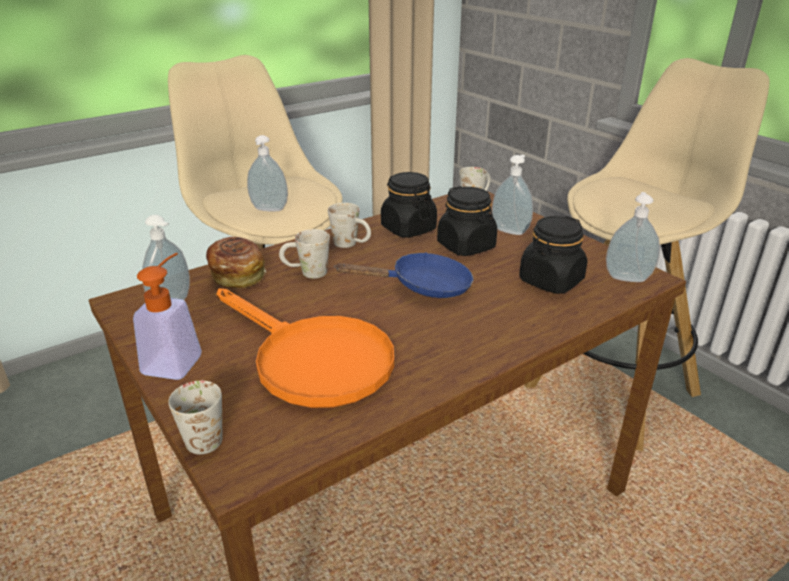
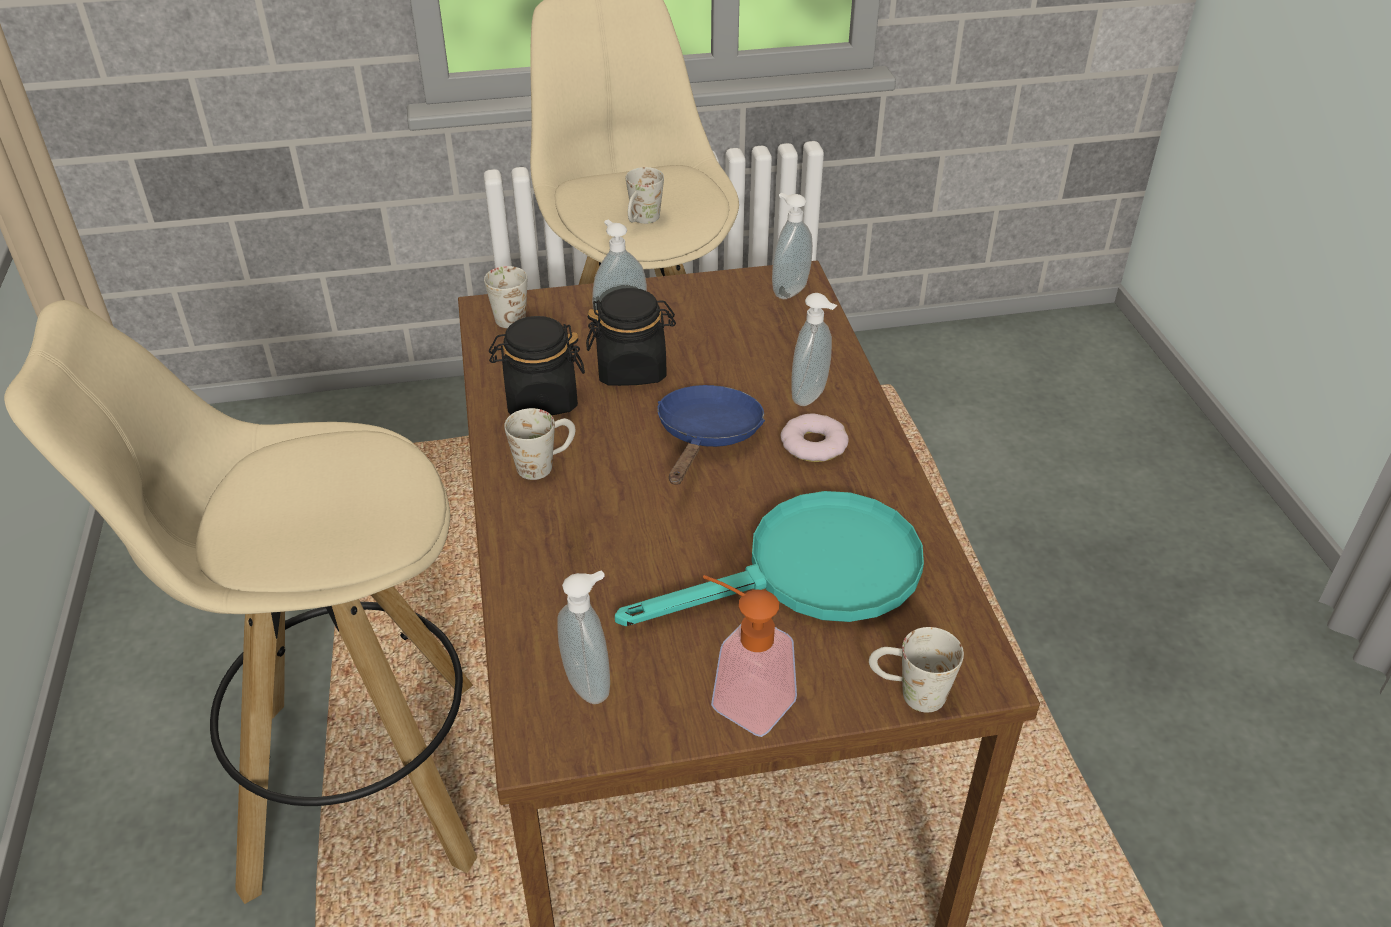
camera: 65 degrees left, 10 degrees up
(237, 275) = (550, 599): bread -> none
(269, 210) = (368, 515): soap dispenser -> soap dispenser (812, 396)
(306, 273) = (595, 528): white mug -> white mug (642, 221)
(311, 359) = (811, 573): orange frying pan -> turquoise frying pan
(455, 329) = (813, 444): none -> donut
(551, 281) = (761, 341): black jar -> none

